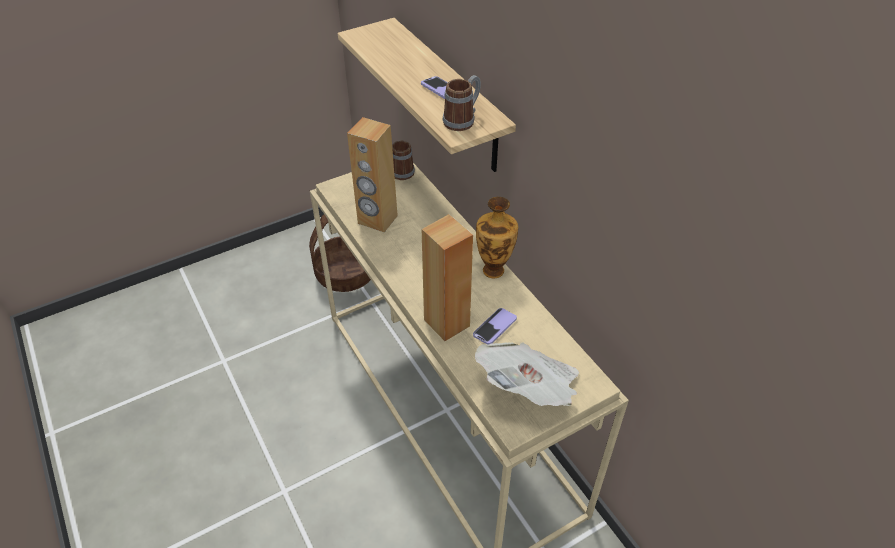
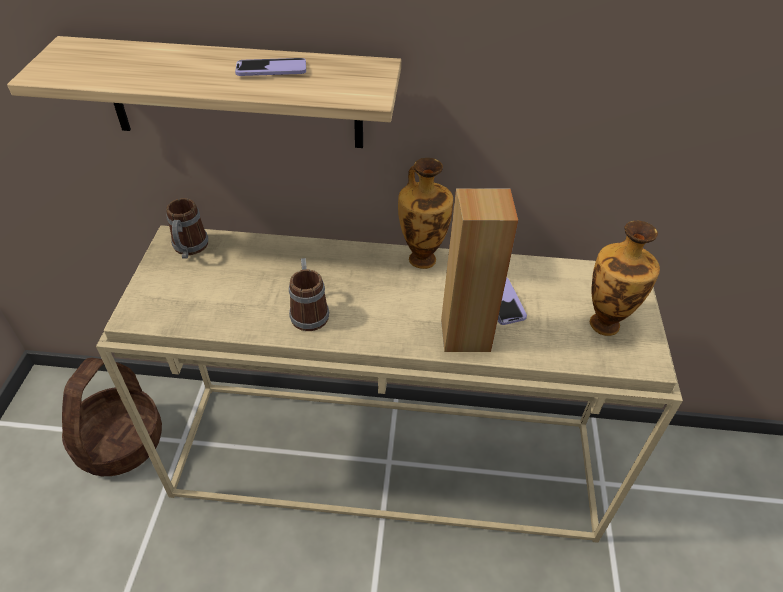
camera: 55 degrees left, 0 degrees up
(377, 220) = (242, 306): brown speaker -> none
(463, 120) = (349, 82): mug -> mug (309, 311)
(529, 388) = (605, 322): newspaper -> vase

